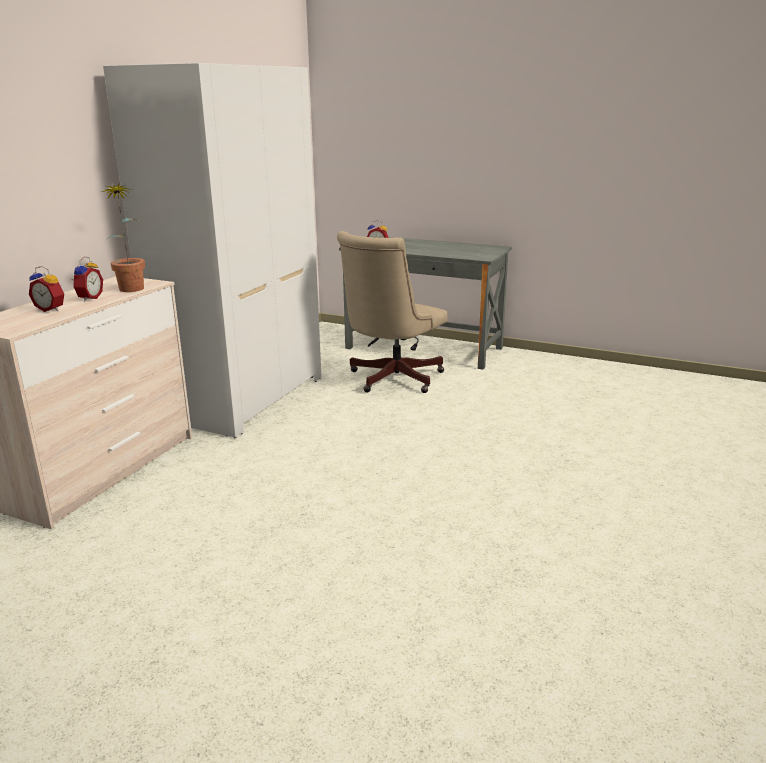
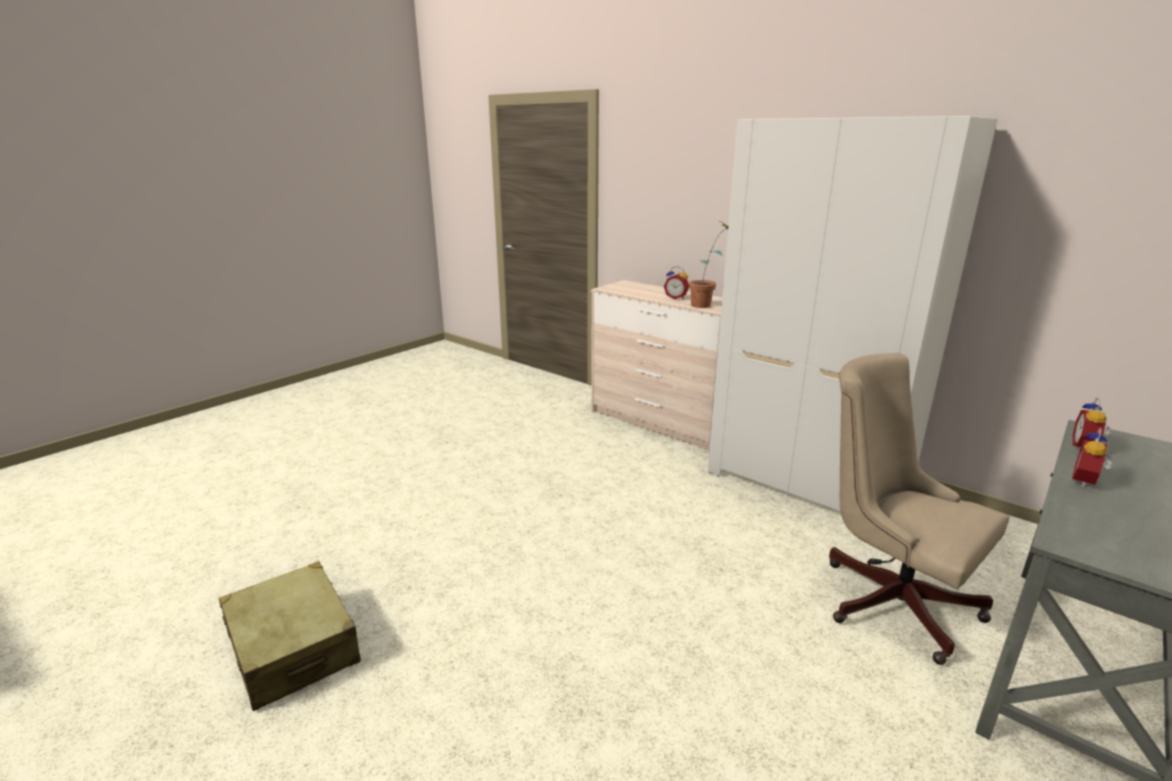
camera: 105 degrees right, 0 degrees up
(51, 309) = (651, 292): alarm clock -> alarm clock (1086, 482)
(645, 611) = (293, 648): none -> beige suitcase

